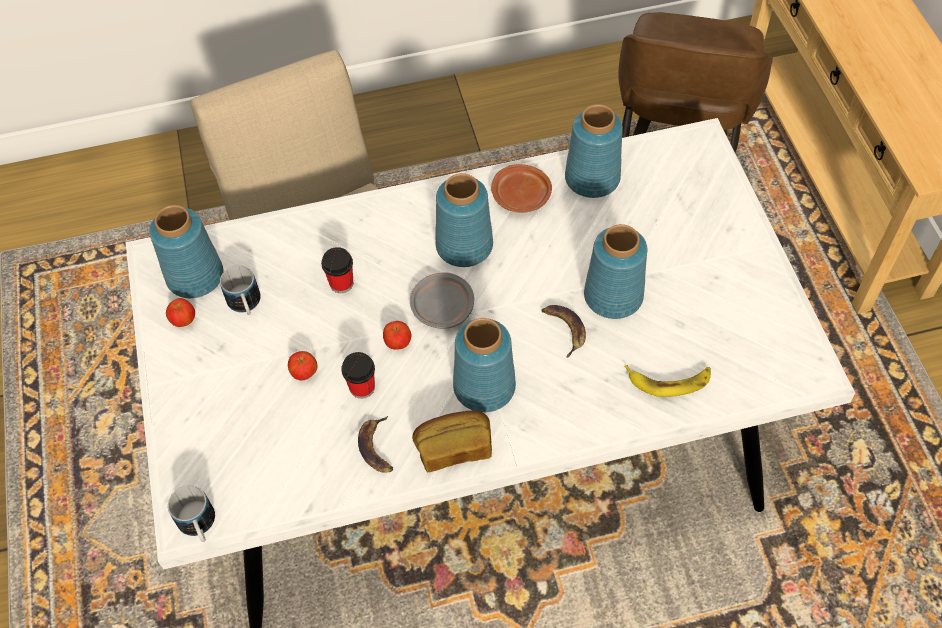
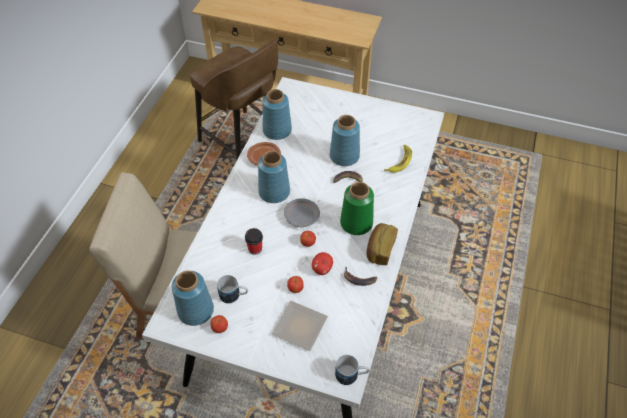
camera: 60 degrees left, 5 degrees down
(239, 417) = (300, 328): none -> plate
(362, 387) = (322, 269): cup -> apple
(485, 386) = (356, 222): blue vase -> green vase

